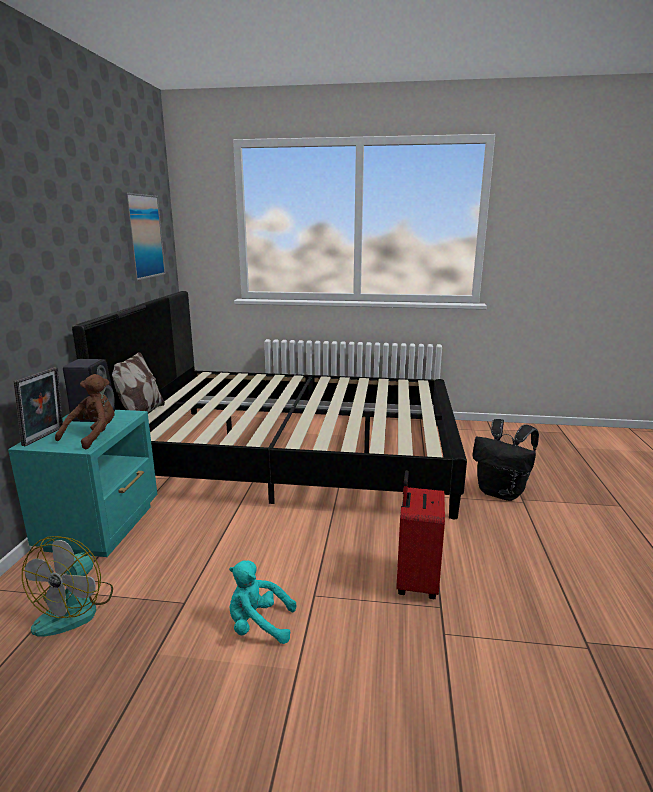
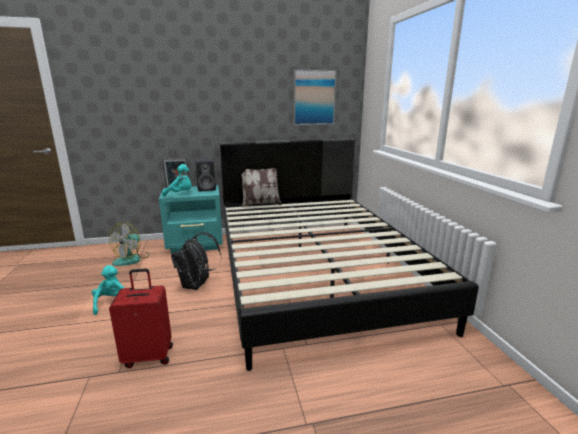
camera: 70 degrees right, 0 degrees up
(76, 608) = (132, 259): fan -> fan turned 60 degrees counterclockwise
(93, 436) = (180, 194): brown plush toy -> turquoise plush toy
(501, 493) = (318, 402): black backpack -> black backpack (197, 285)

